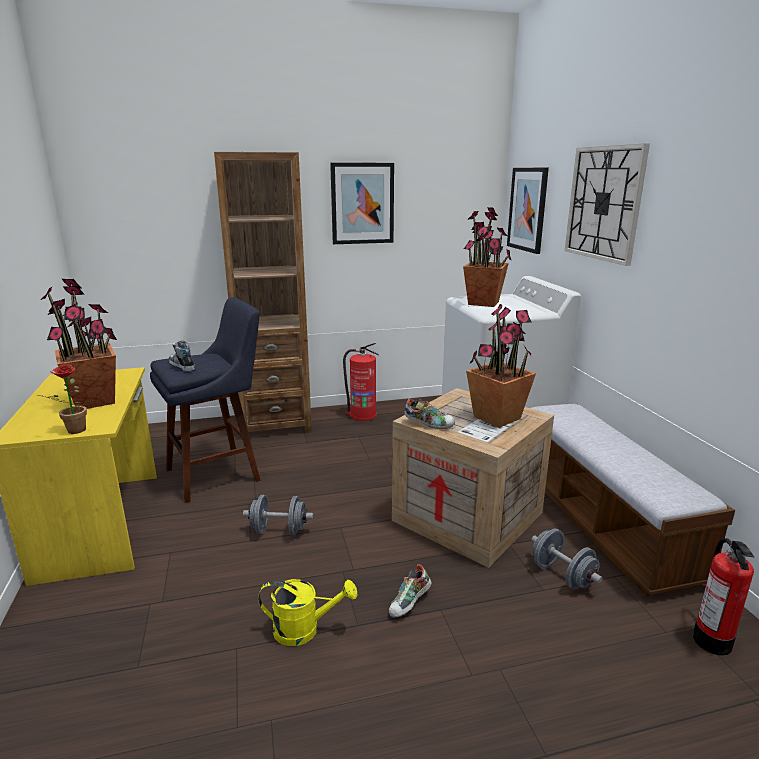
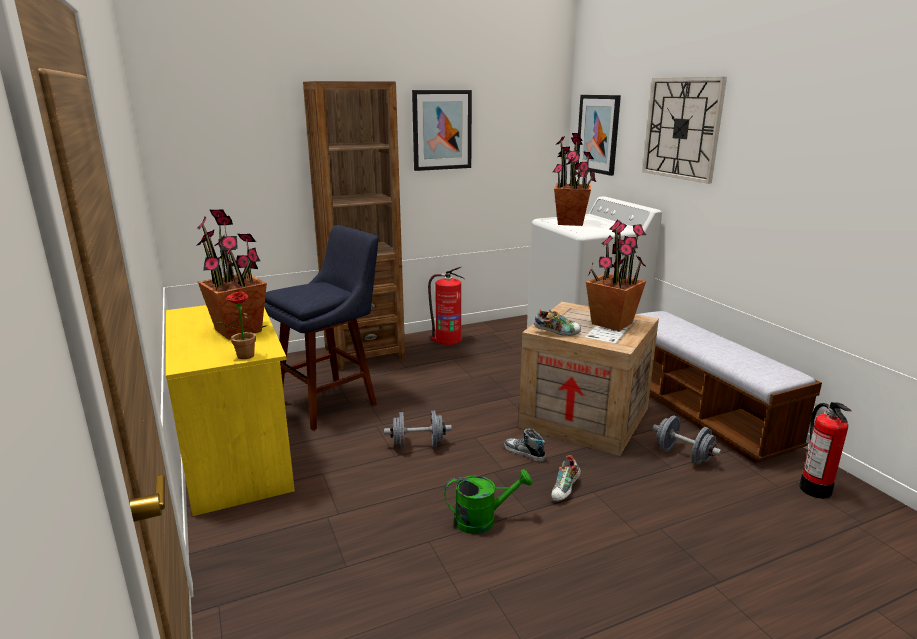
camera: 10 degrees left, 0 degrees up
(182, 365) = (302, 294): shoe -> shoe (524, 452)
(304, 629) = (483, 520): yellow watering can -> green watering can

